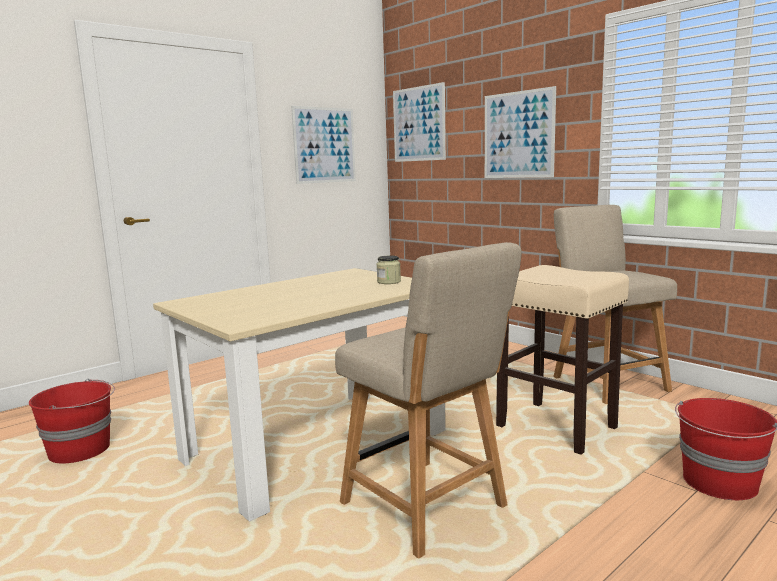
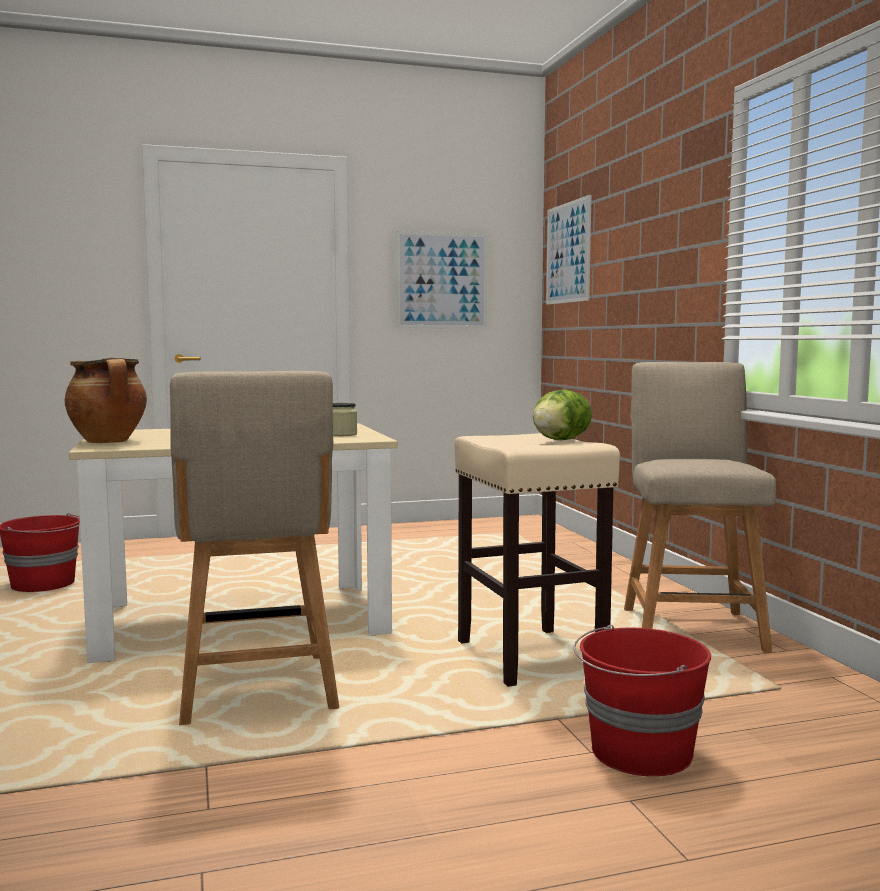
camera: 25 degrees right, 5 degrees down
(225, 315) = (109, 442): none -> cooking pot
(518, 135) = (653, 264): picture -> none
(576, 272) = (560, 440): none -> lettuce

